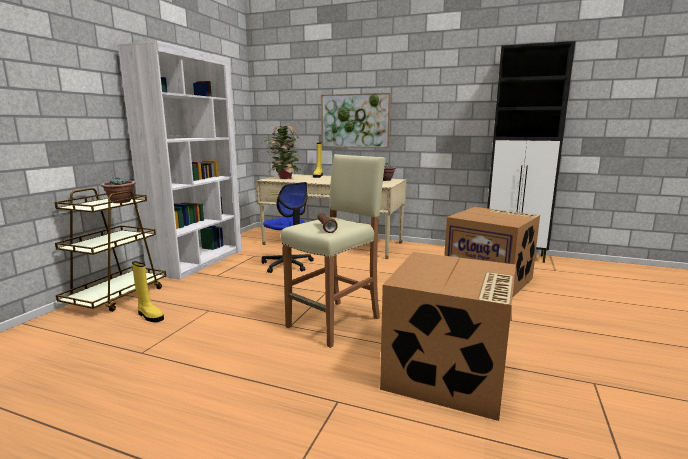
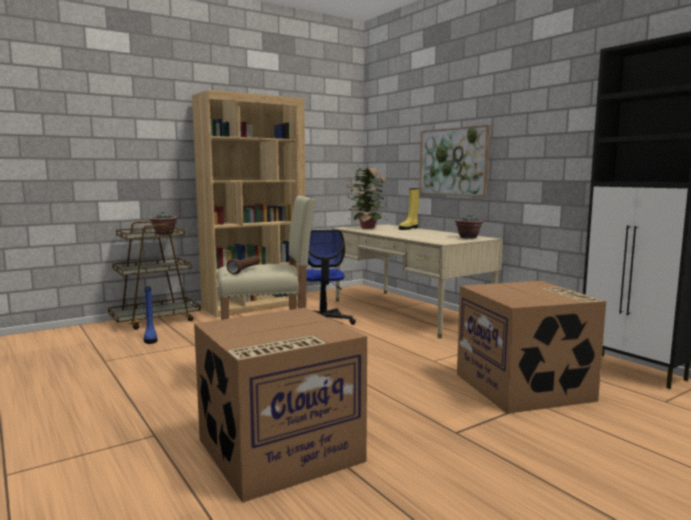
camera: 35 degrees right, 5 degrees down
(149, 316) = (150, 338): yellow boot -> blue boot
(198, 261) = (255, 306): white bookcase -> brown bookcase

